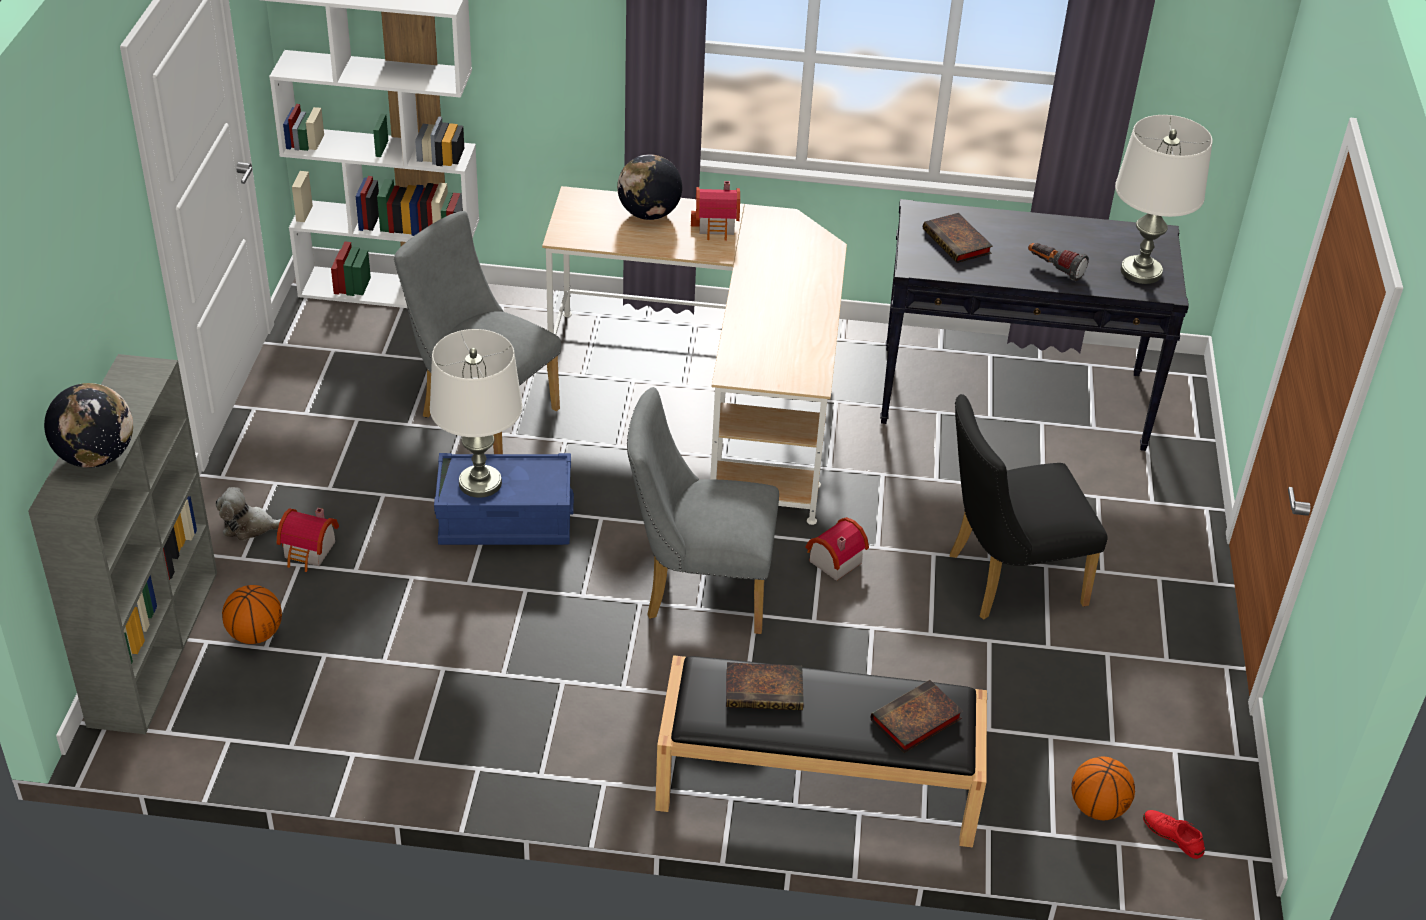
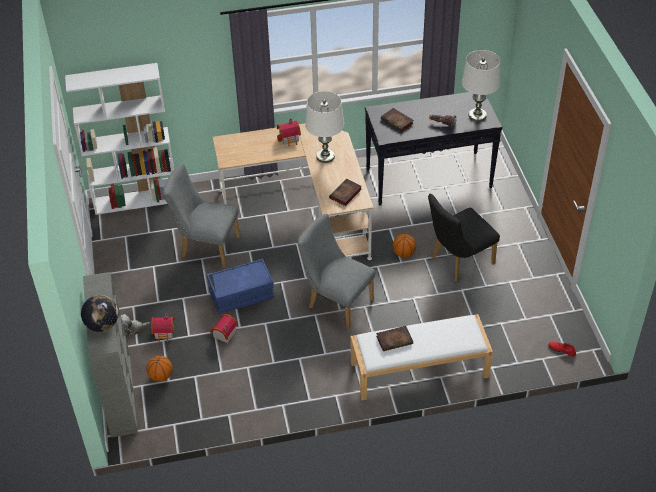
camera: 15 degrees left, 5 degrees up
(480, 483) = (230, 282): white table lamp -> white table lamp (325, 156)
(648, 214) = (257, 140): globe -> none
(698, 589) = (336, 302): grey chair -> grey chair turned 45 degrees clockwise
(815, 783) = (418, 370): black bench -> white bench
(832, 561) = (385, 273): toy house -> toy house (223, 334)
(915, 721) = (457, 335): book -> book (345, 194)
(1097, 808) = (530, 347): basketball -> basketball (404, 254)

